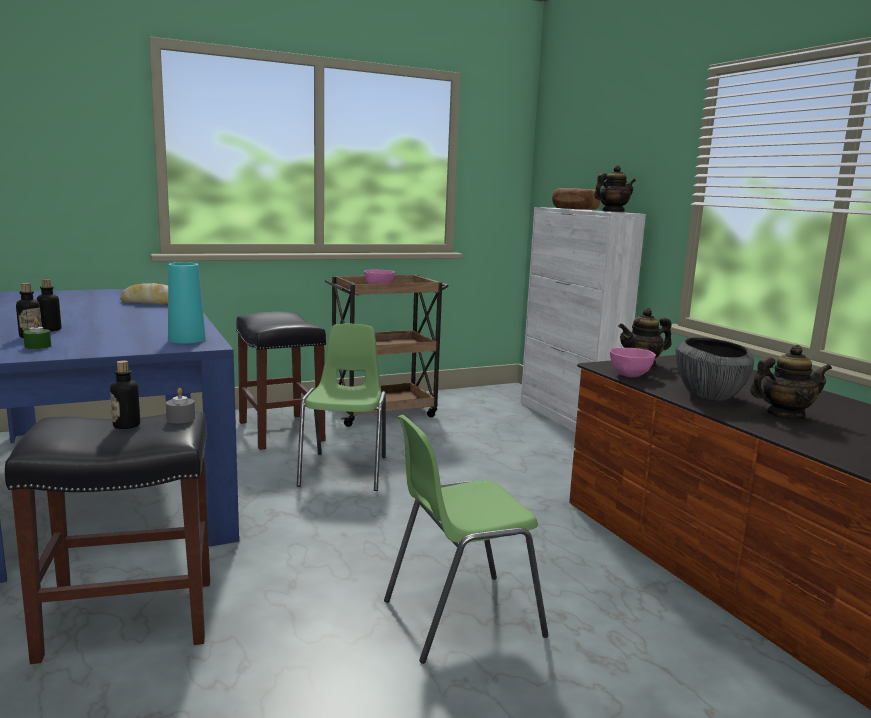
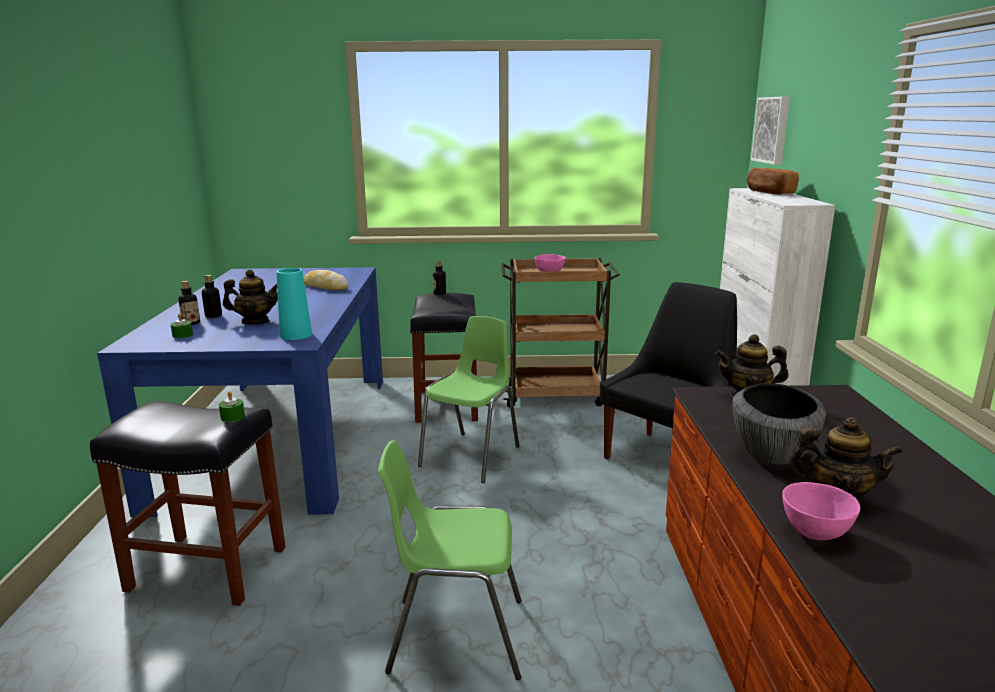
camera: 25 degrees right, 5 degrees up
(126, 425) = (193, 418): bottle -> bottle (439, 293)
(181, 419) = (232, 417): grey candle -> green candle
(523, 449) = (666, 458): none -> black chair
(561, 158) = (773, 130): none -> picture
(612, 212) = (797, 201): teapot -> teapot (255, 322)
(630, 375) = (712, 412): pink bowl -> pink bowl (816, 532)

